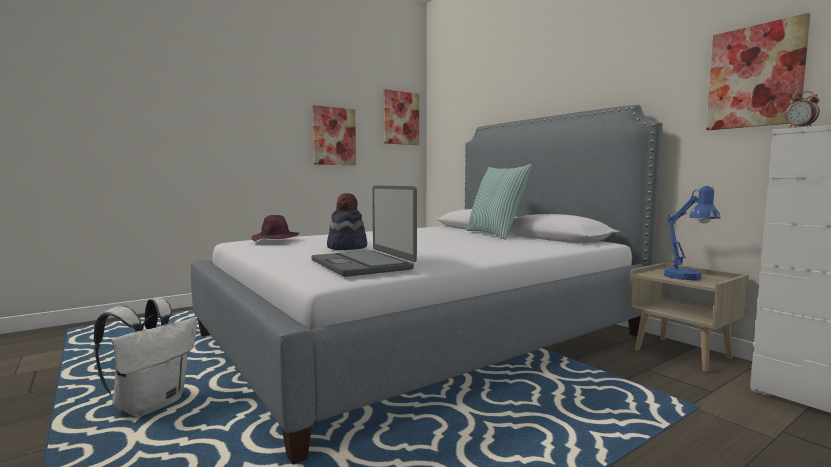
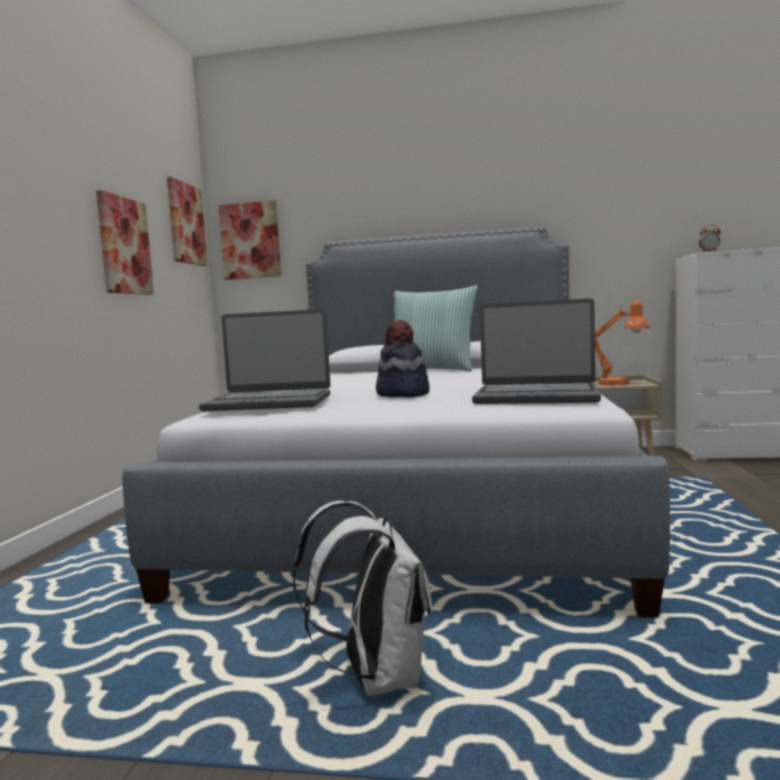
camera: 45 degrees left, 0 degrees up
(276, 239) = (269, 403): purple hat -> laptop
(687, 278) = (620, 384): blue table lamp -> orange table lamp
(755, 77) = (636, 210): picture -> picture (250, 240)

